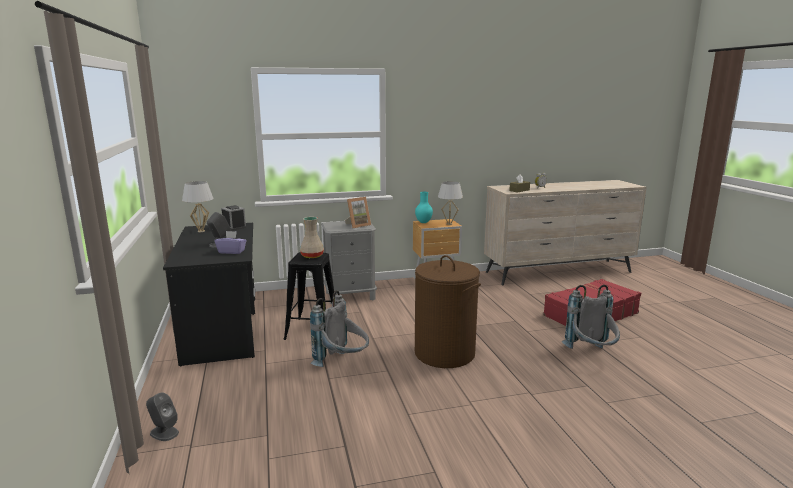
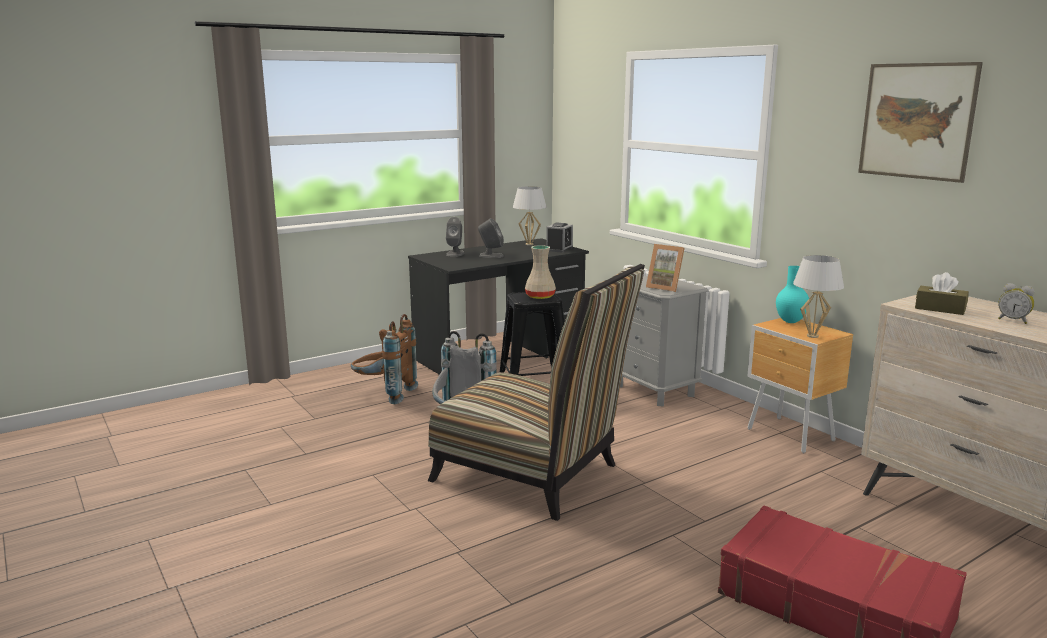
camera: 70 degrees right, 0 degrees up
(164, 433) = (308, 383): grey speaker -> grey speaker (455, 253)
(231, 251) = (470, 262): purple tissue box -> none
(248, 391) = (384, 394): none -> brown backpack
(445, 353) = (534, 476): brown laundry basket -> chair
(469, 109) = (917, 121): none -> picture
(591, 354) = (632, 607): grey backpack -> none

